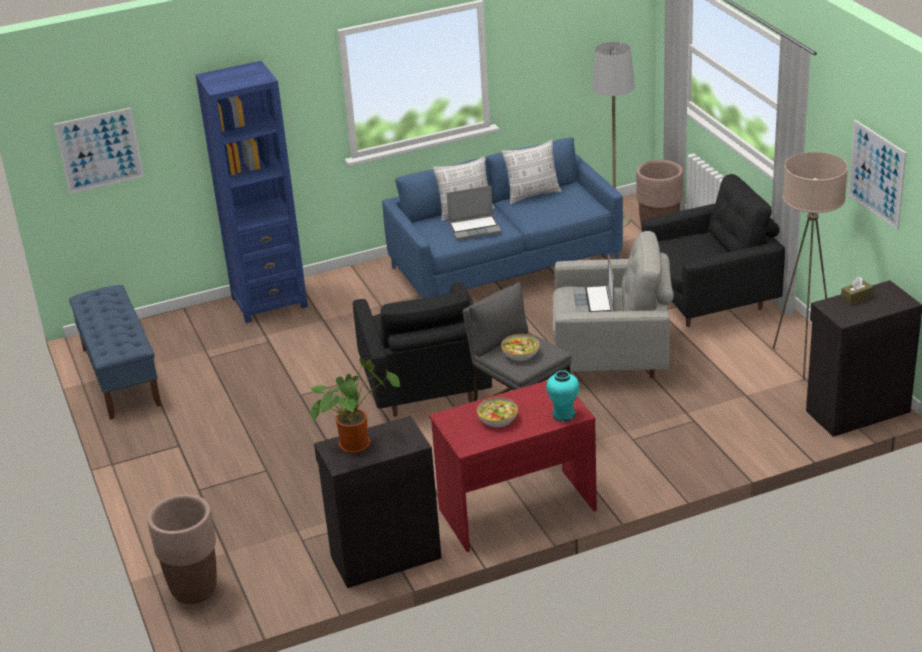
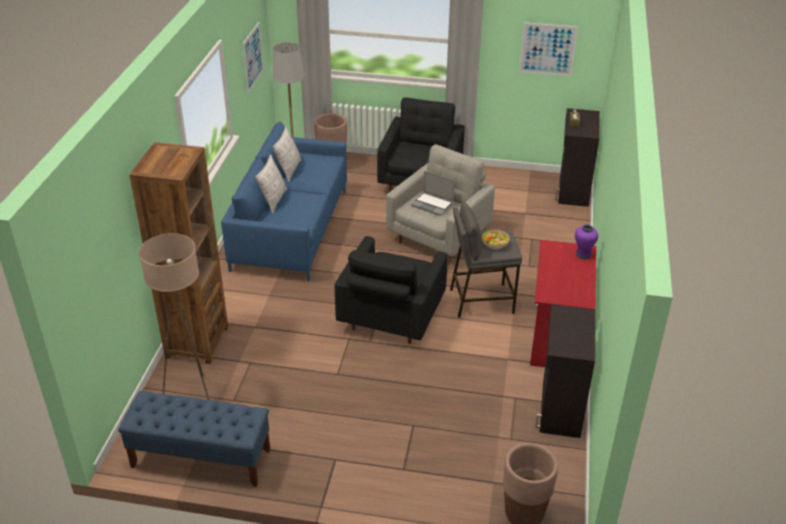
camera: 60 degrees left, 5 degrees up
(99, 150) = (91, 282): picture -> picture (253, 57)
(269, 302) = (197, 342): blue bookcase -> brown bookcase
(356, 443) = (564, 337): potted plant -> none
(424, 387) = (390, 317): black armchair -> black armchair turned 90 degrees clockwise
(475, 228) = (301, 205): laptop -> none
(497, 419) = (566, 279): bowl -> none
(563, 415) = (583, 254): turquoise vase -> purple vase
(803, 360) = (511, 183): beige floor lamp -> beige floor lamp (192, 396)

